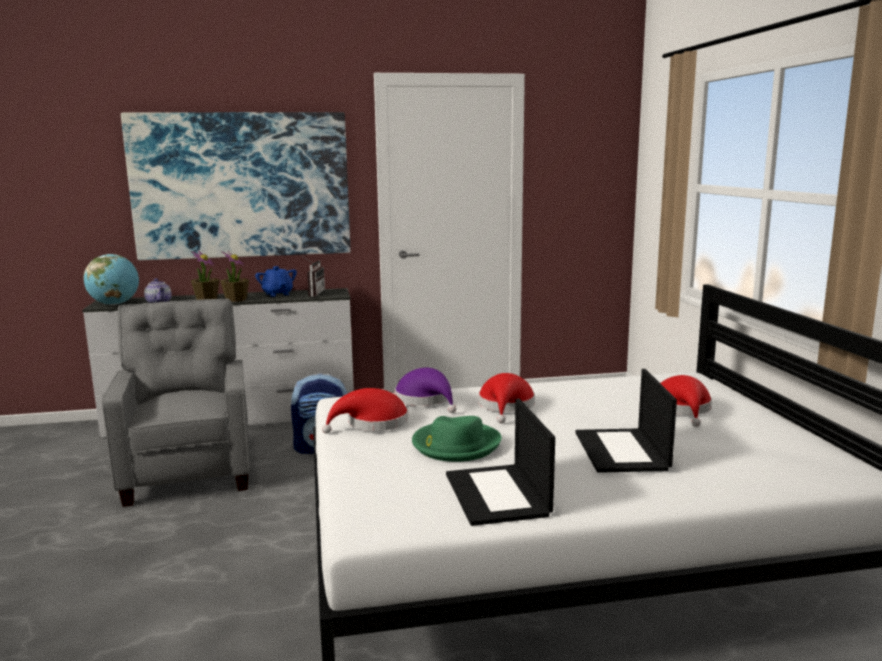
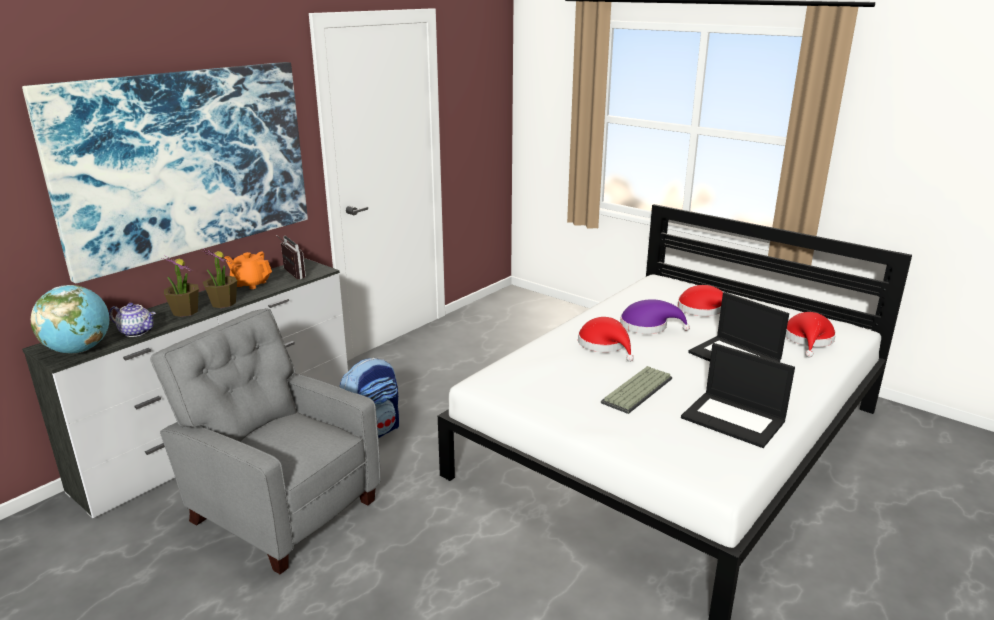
camera: 40 degrees left, 10 degrees up
(277, 294) = (251, 283): blue teapot -> orange teapot
(373, 423) = (548, 395): red hat -> red hat (808, 340)
(425, 400) = (542, 359): purple hat -> purple hat (647, 326)
(455, 445) = (638, 391): green hat -> keyboard

